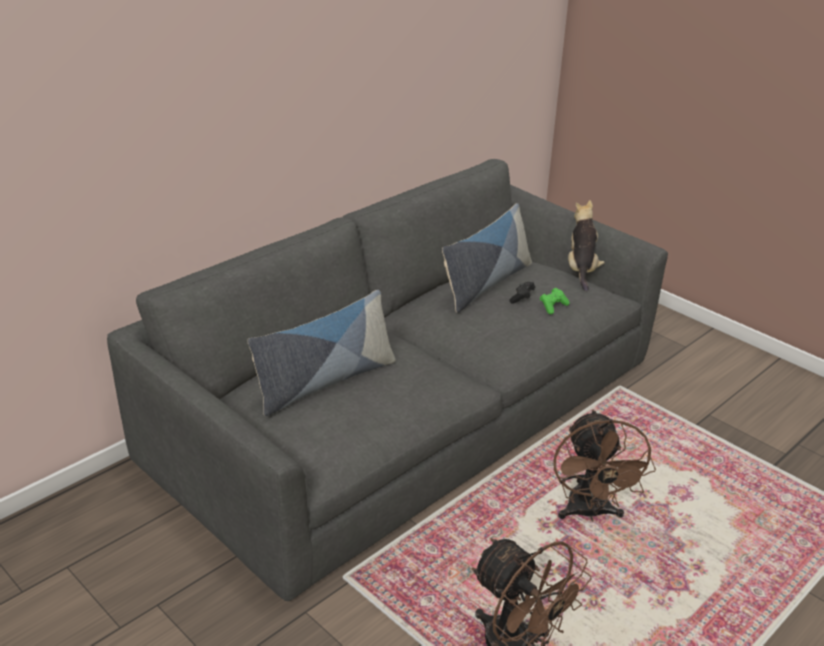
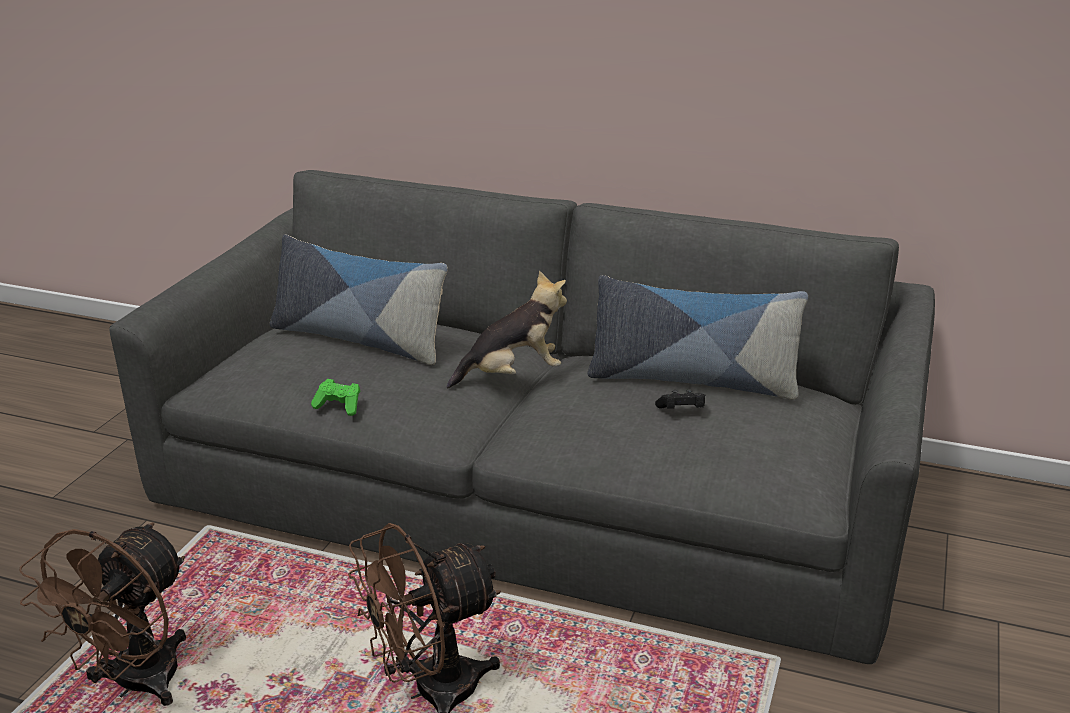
camera: 65 degrees right, 5 degrees down
(553, 306) = (691, 441): green game controller -> green game controller (339, 406)
(581, 269) = (843, 445): plush toy -> plush toy (512, 375)

